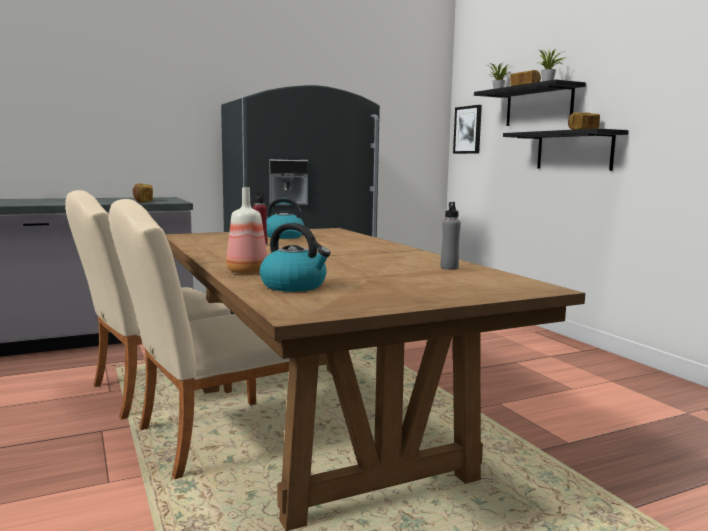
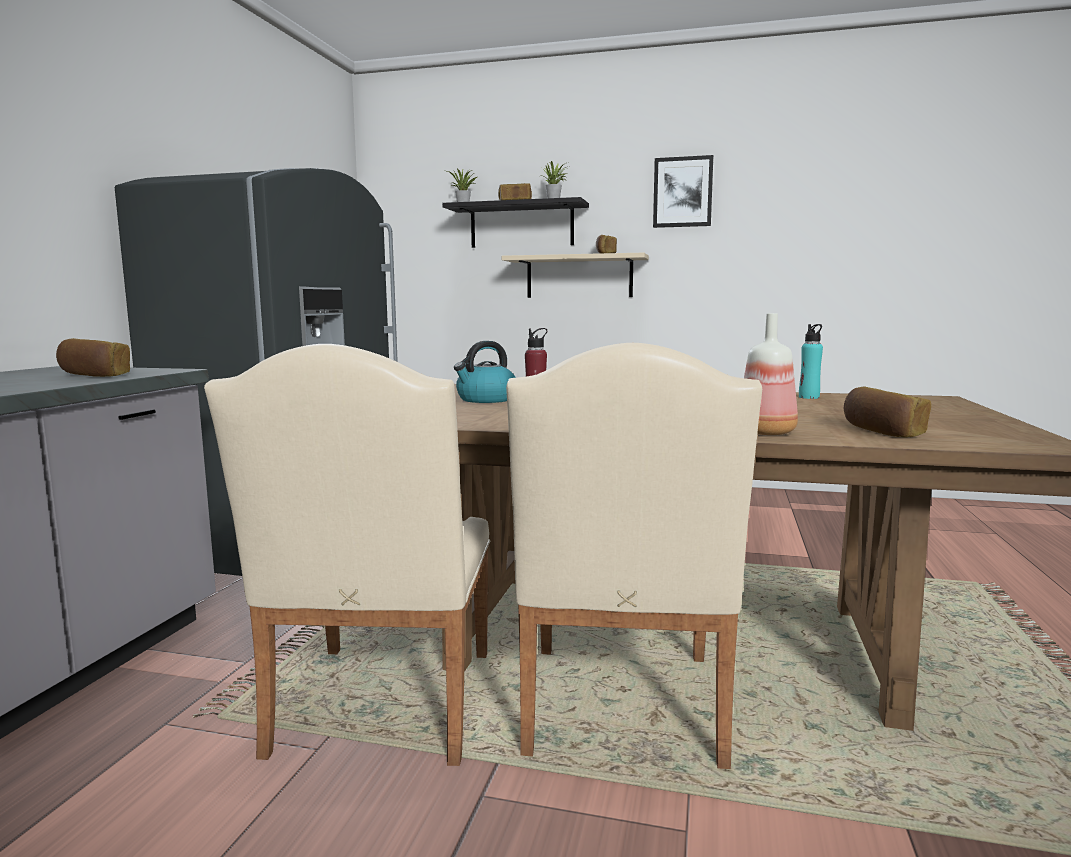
camera: 50 degrees left, 0 degrees up
(294, 286) = (882, 432): kettle -> bread
(449, 268) = (809, 397): grey bottle -> turquoise bottle
(468, 130) = (399, 251): picture -> picture (682, 192)
(574, 151) = (579, 277): black shelf -> beige shelf

